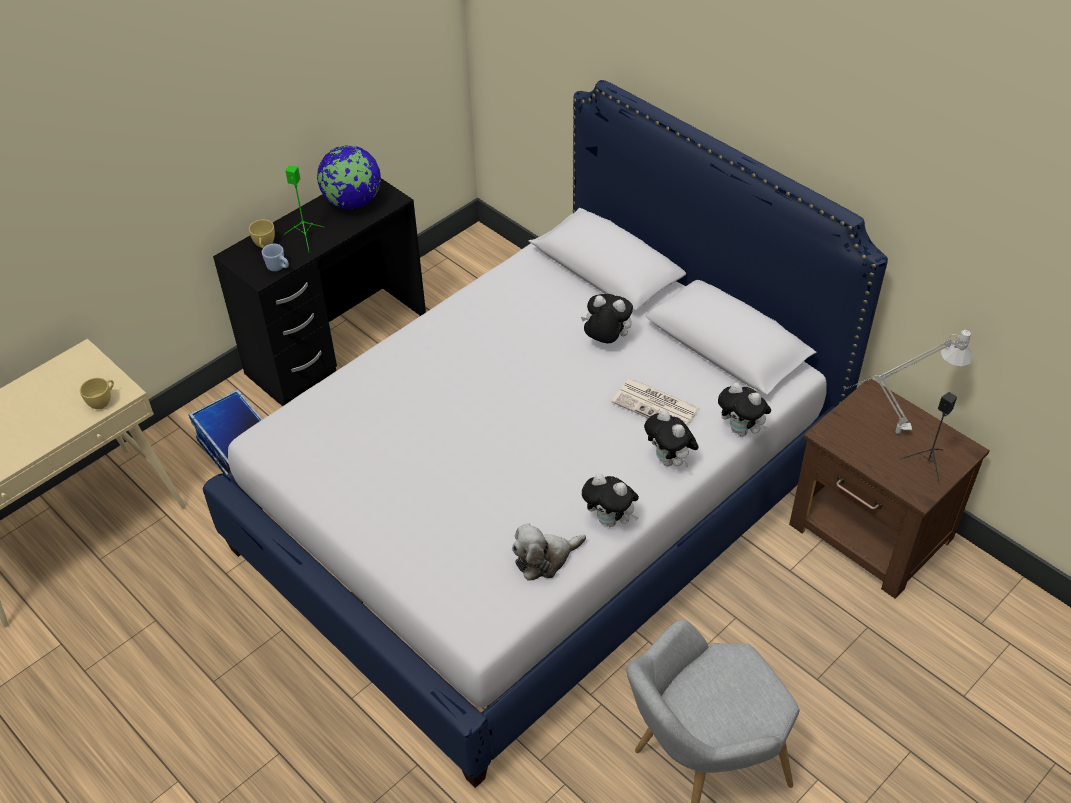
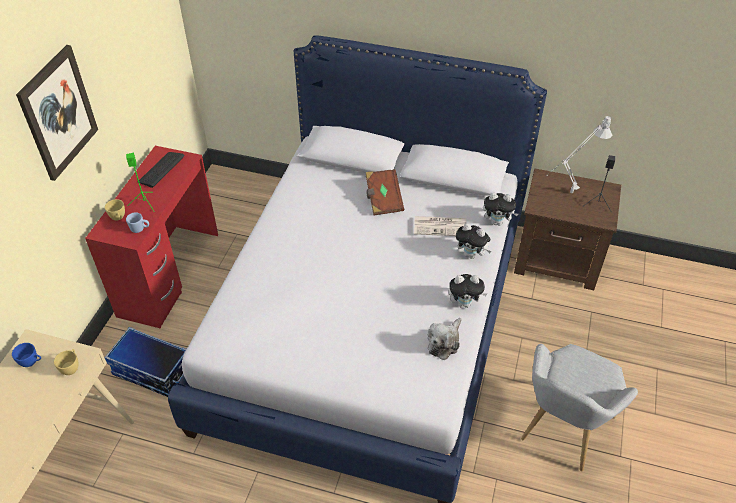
camera: 30 degrees left, 0 degrees up
(68, 378) = (31, 362): none -> blue cup
(207, 88) = (58, 113): none -> picture
(337, 344) = (169, 273): black desk -> red desk
(352, 202) = (161, 170): globe -> keyboard
(606, 341) = (383, 199): plush toy -> brown book

